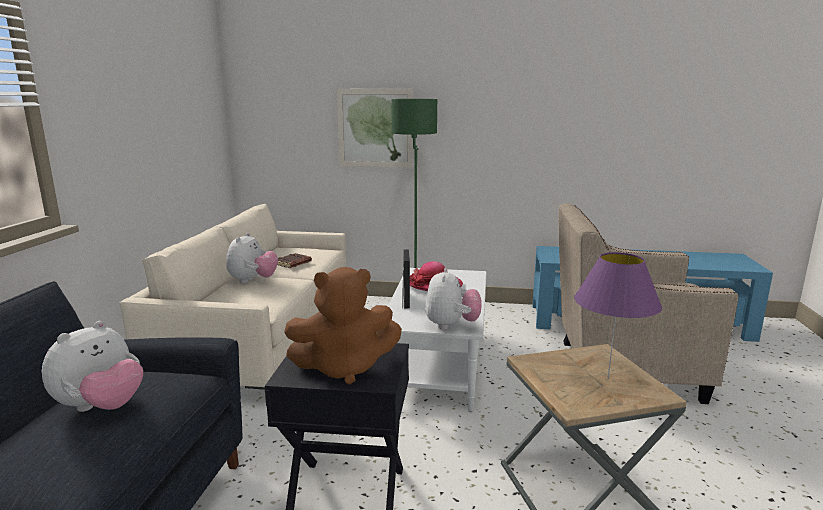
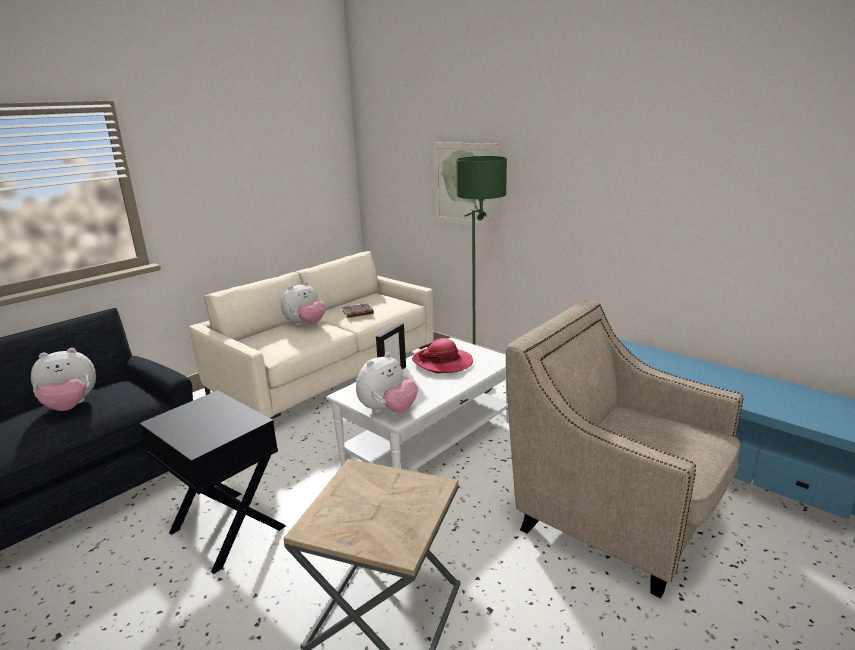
camera: 35 degrees right, 5 degrees up
(344, 368) = (199, 426): brown plush toy -> none
(607, 378) = (387, 515): purple table lamp -> none

